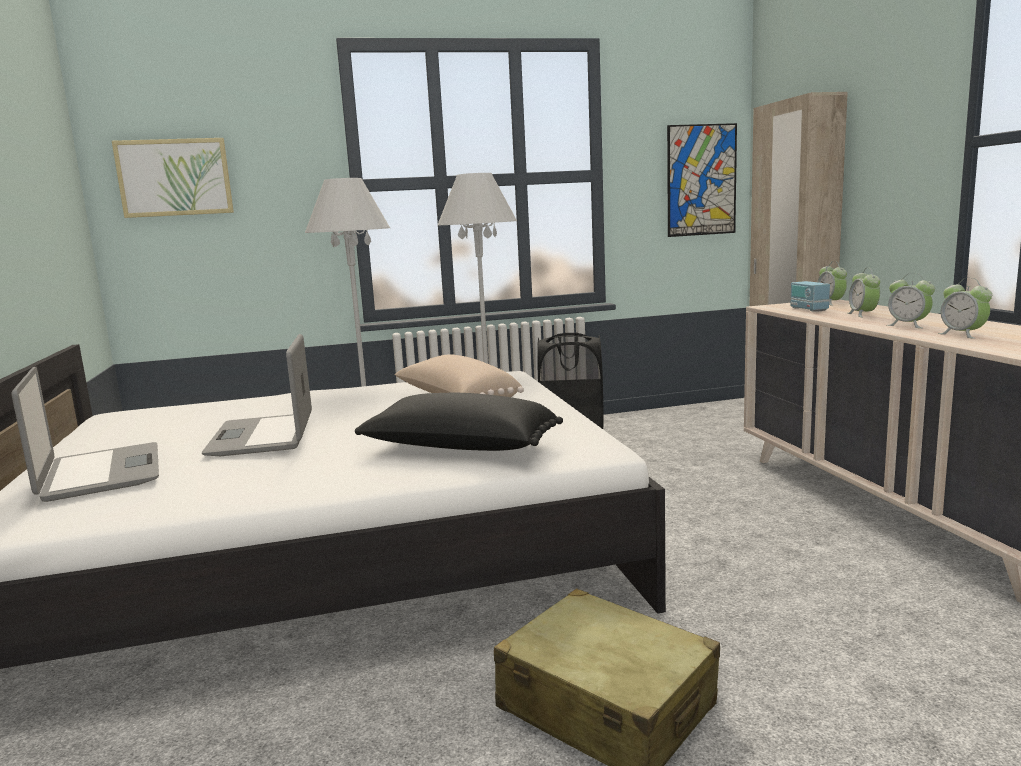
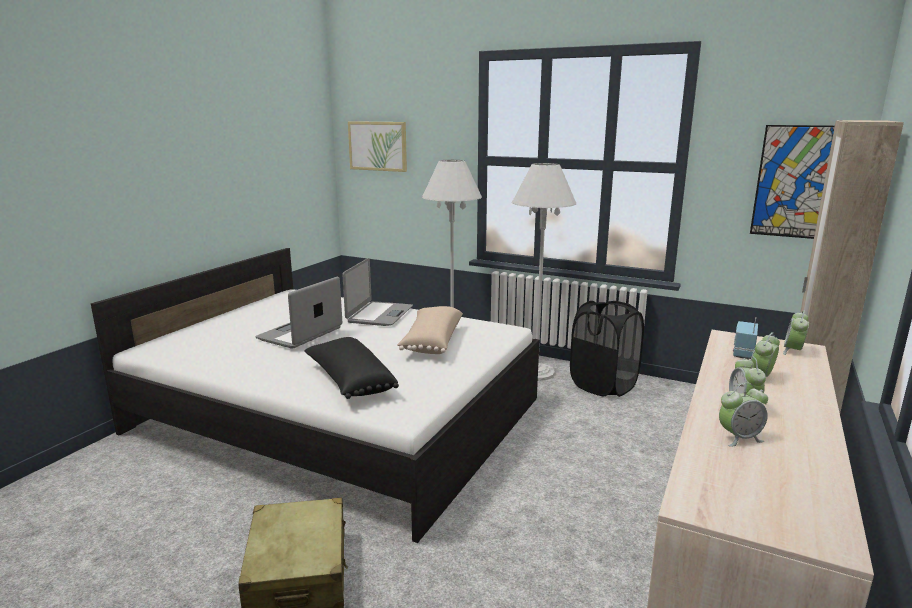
camera: 40 degrees right, 5 degrees up
(100, 473) = (213, 333): laptop -> laptop (379, 314)
(962, 335) = (739, 438): alarm clock -> alarm clock turned 120 degrees counterclockwise

